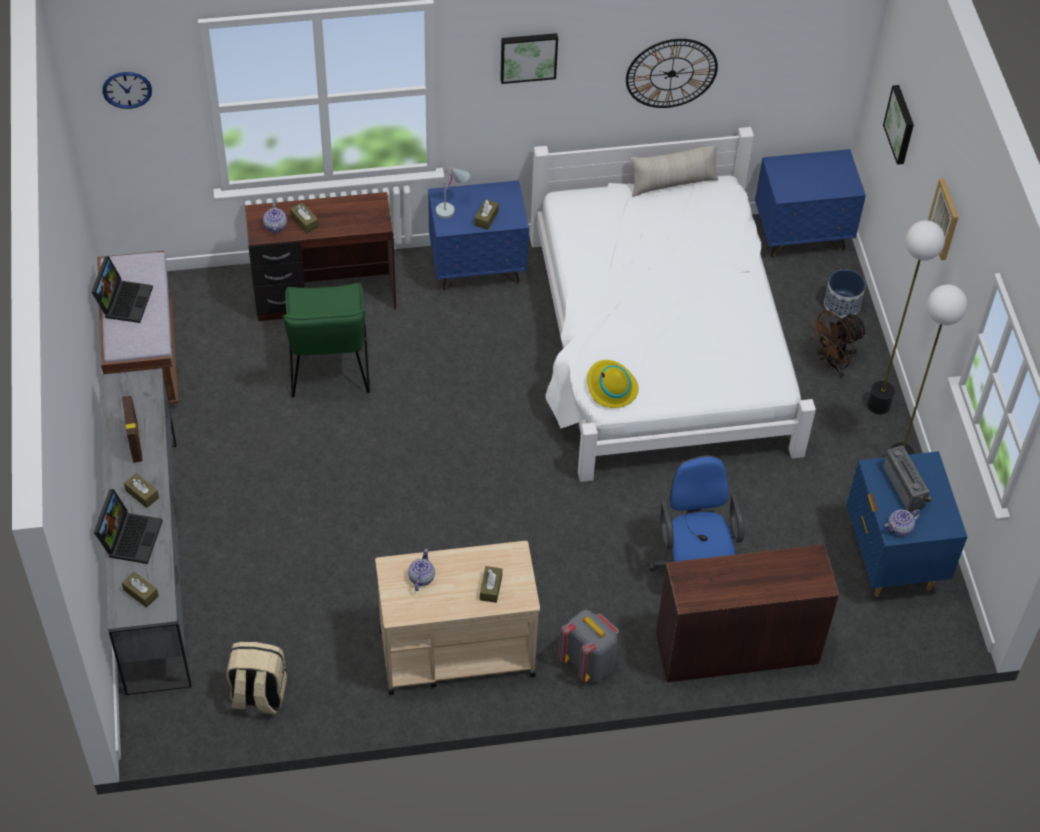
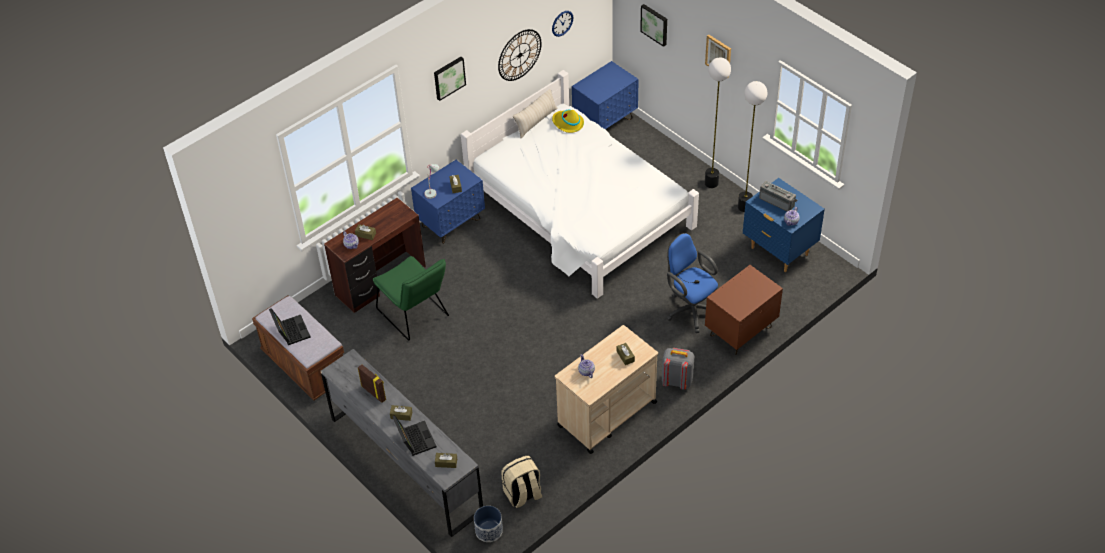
camera: 30 degrees left, 5 degrees down
(127, 89) = (243, 199): wall clock -> wall clock (562, 23)
(611, 387) = (592, 235): yellow hat -> yellow hat (568, 123)
(736, 647) = (740, 332): brown desk -> brown nightstand
(832, 363) = (672, 175): brown fan -> none
(842, 304) = (653, 145): planter -> planter (489, 530)

